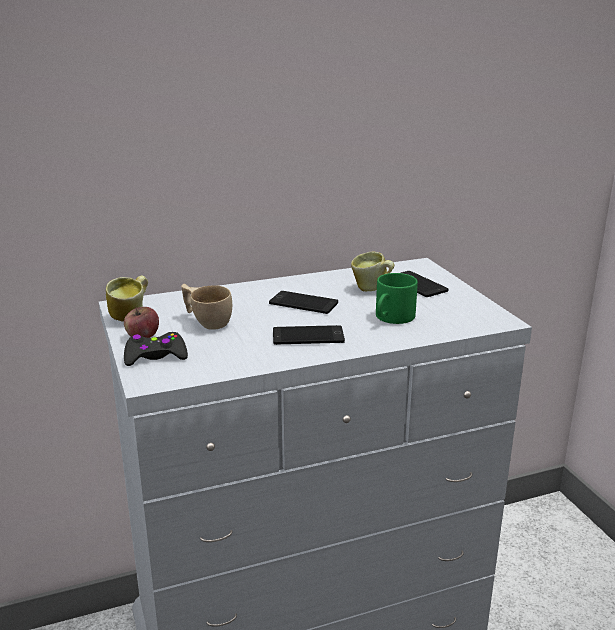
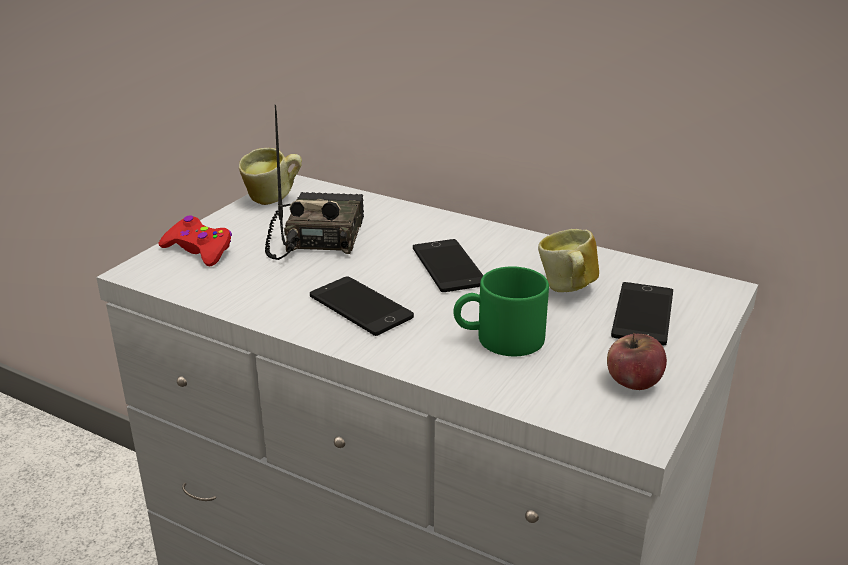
camera: 50 degrees right, 5 degrees up
(142, 337) = (235, 225): apple -> apple (632, 382)
(155, 356) = (199, 250): black game controller -> red game controller
(207, 321) = (316, 237): beige cup -> radio

